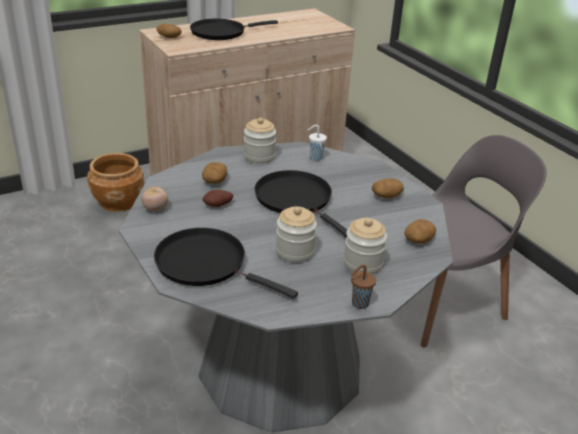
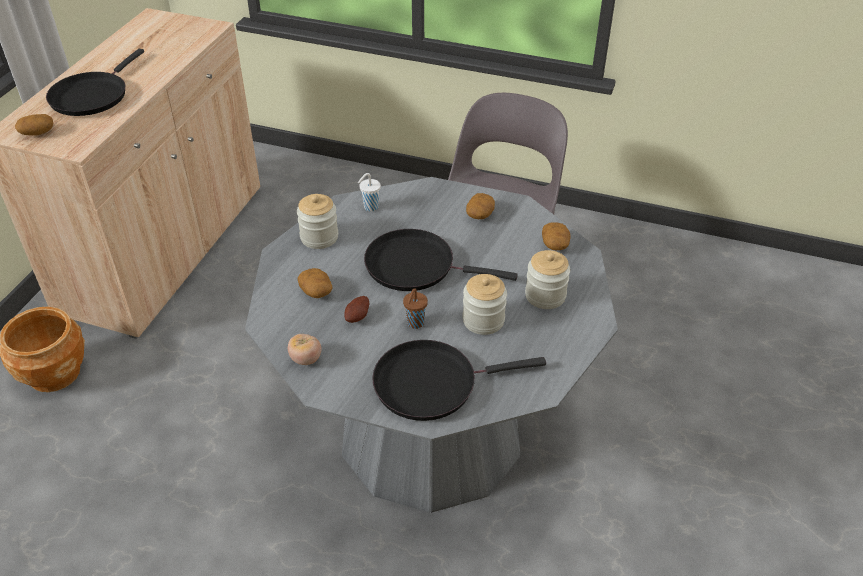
camera: 40 degrees left, 10 degrees up
(359, 304) = (587, 335): brown cup -> brown cup (415, 324)

